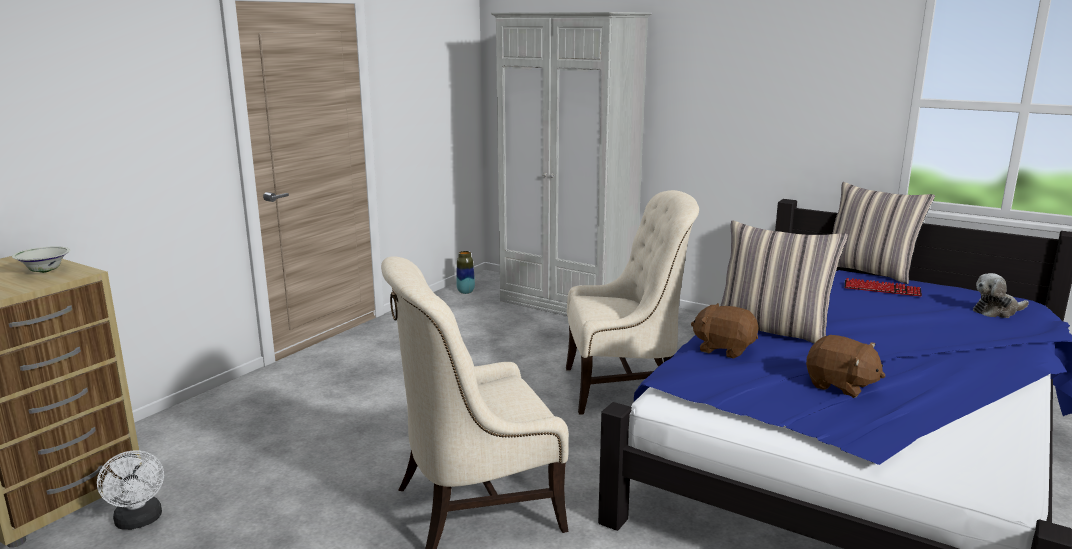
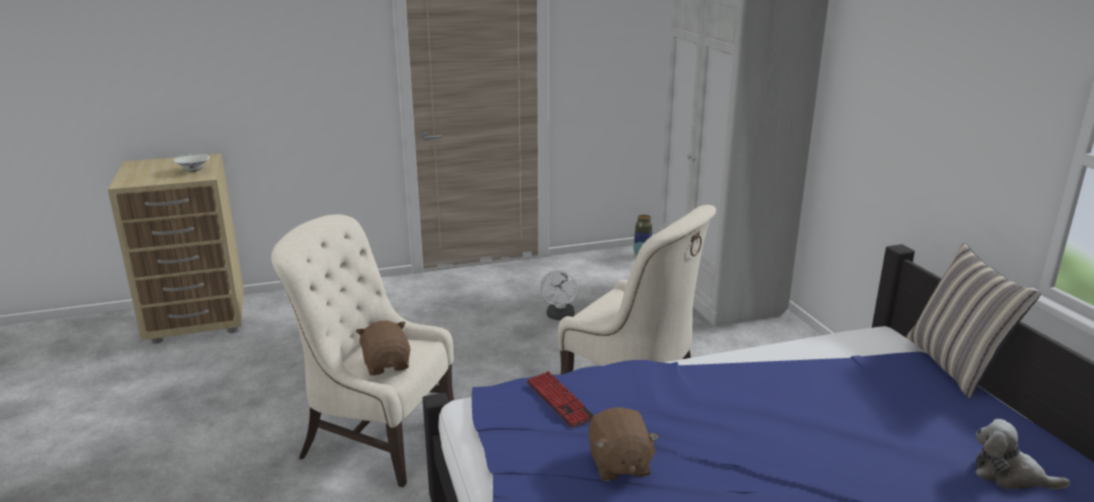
camera: 40 degrees right, 5 degrees up
(139, 521) = (214, 355): white fan -> white fan (559, 317)
(724, 349) = (597, 385): brown plush toy -> brown plush toy (387, 365)
(773, 330) = (679, 387): pillow -> none
(882, 289) = (910, 392): keyboard -> keyboard (559, 401)

